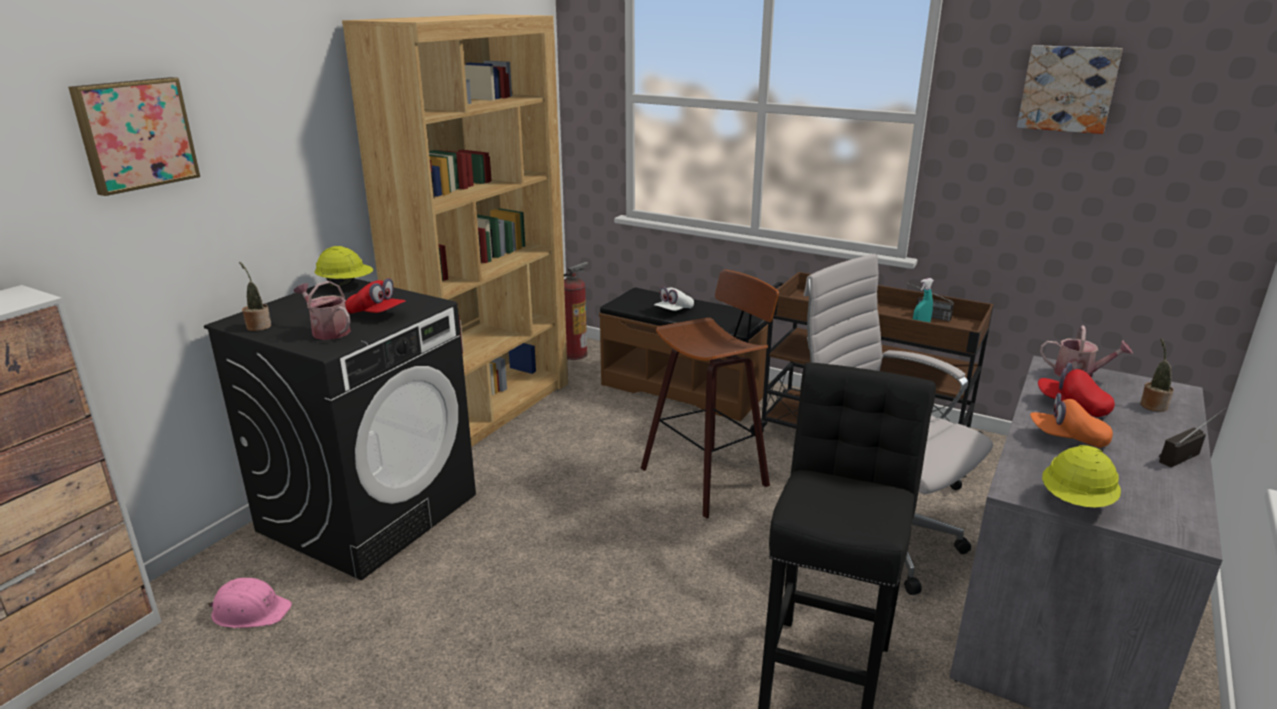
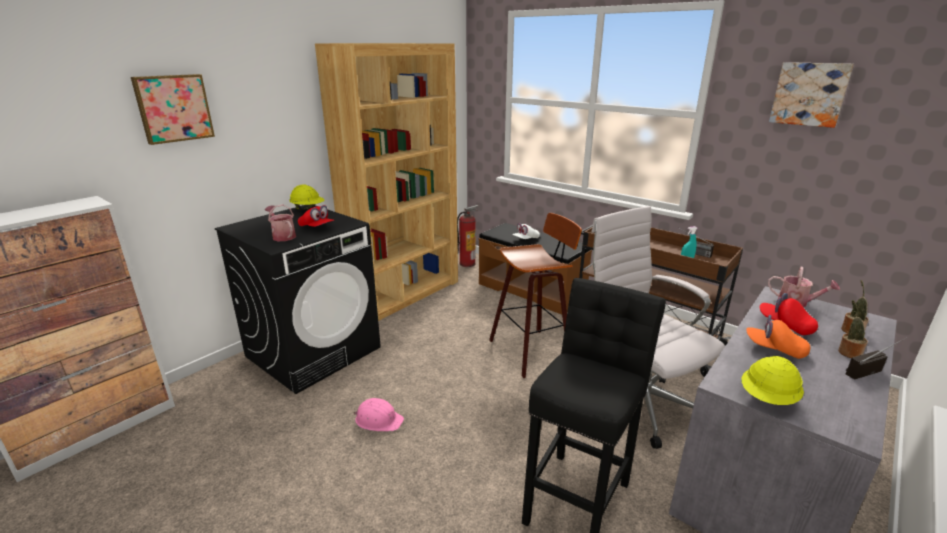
camera: 10 degrees right, 0 degrees up
(250, 611) = (226, 405): pink hard hat -> pink hard hat (378, 420)
(258, 326) = (244, 230): potted plant -> potted plant (848, 352)

